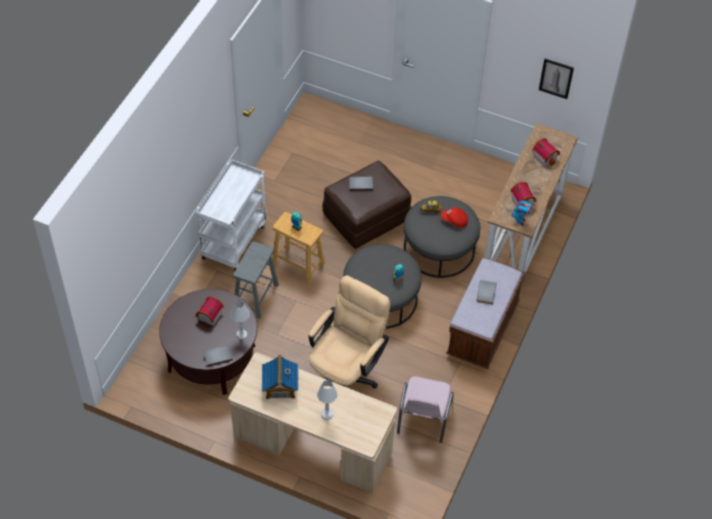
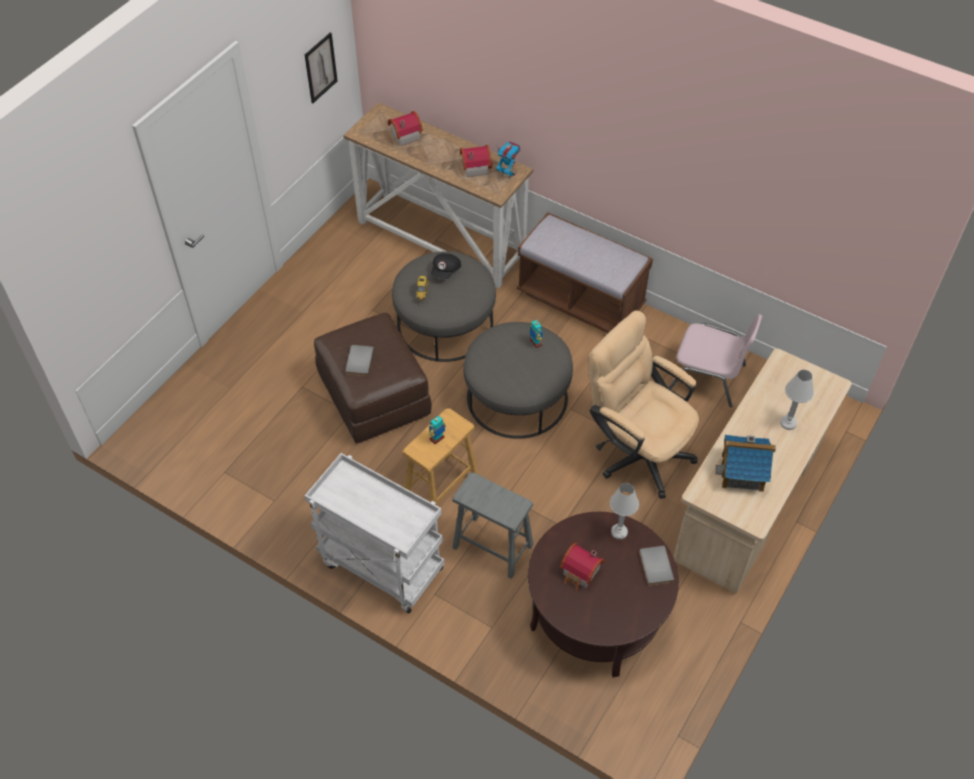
camera: 80 degrees left, 0 degrees up
(454, 221) = (446, 271): red cap -> black cap
(485, 293) = (579, 251): grey book -> none

